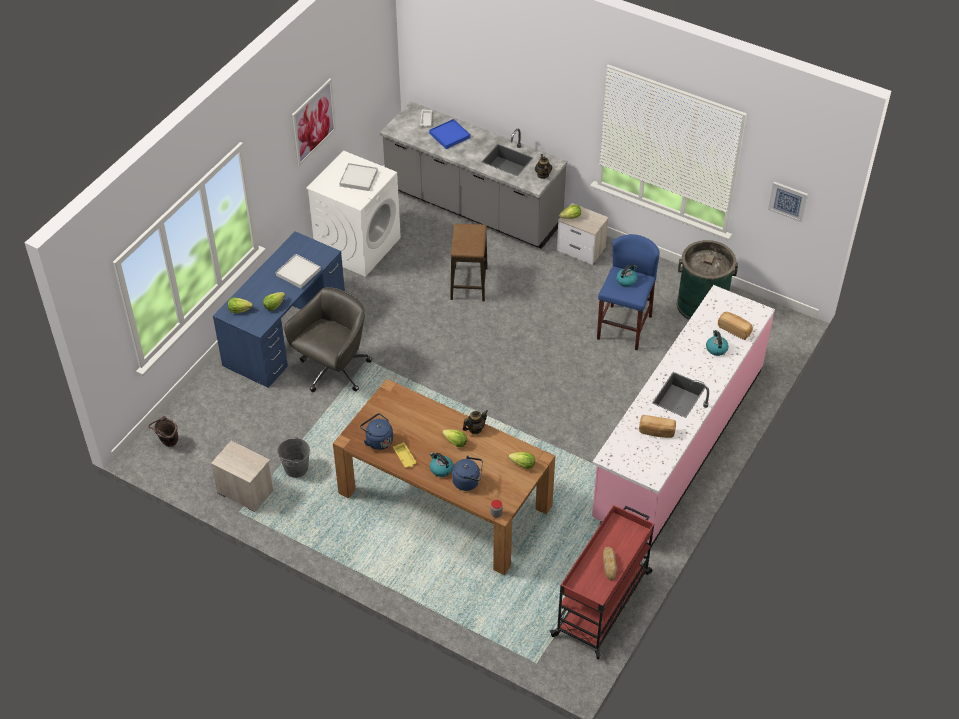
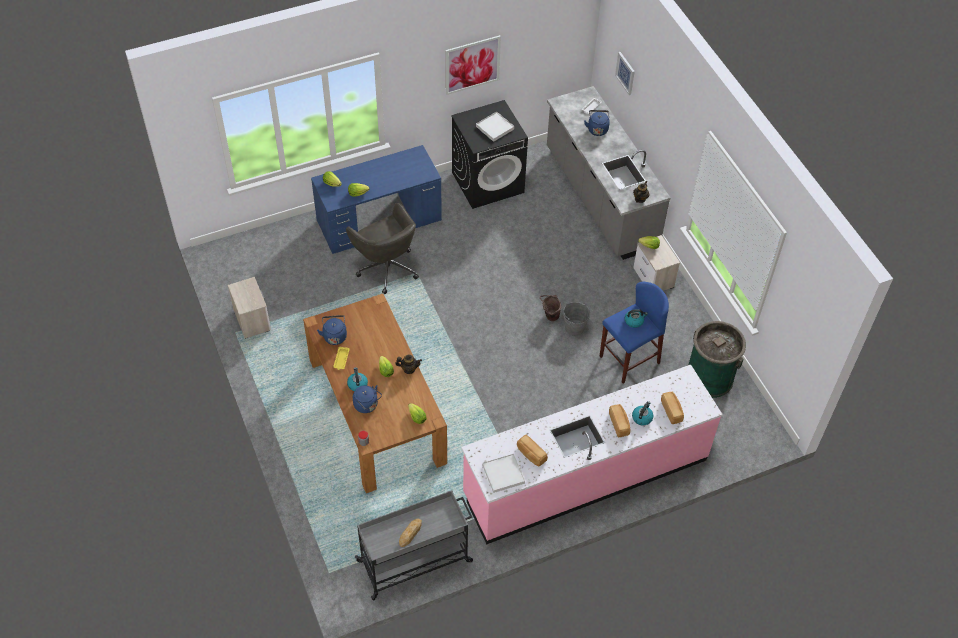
camera: 35 degrees right, 5 degrees up
(167, 443) = (234, 255): brown bucket -> brown bucket (549, 316)
(296, 468) = (298, 324): grey bucket -> grey bucket (574, 327)
(298, 272) = (396, 178): white tray -> white tray (503, 474)
(333, 370) = (387, 267): grey office chair -> grey office chair turned 75 degrees clockwise
(358, 246) = (488, 182): white washing machine -> black washing machine
(449, 135) = (597, 129): blue tray -> blue kettle
(469, 284) = (542, 257): stool -> none
(603, 603) = (416, 561): red cart -> grey cart
(703, 364) = (619, 424): none -> bread
(788, 201) = (797, 329): picture -> picture (625, 73)

